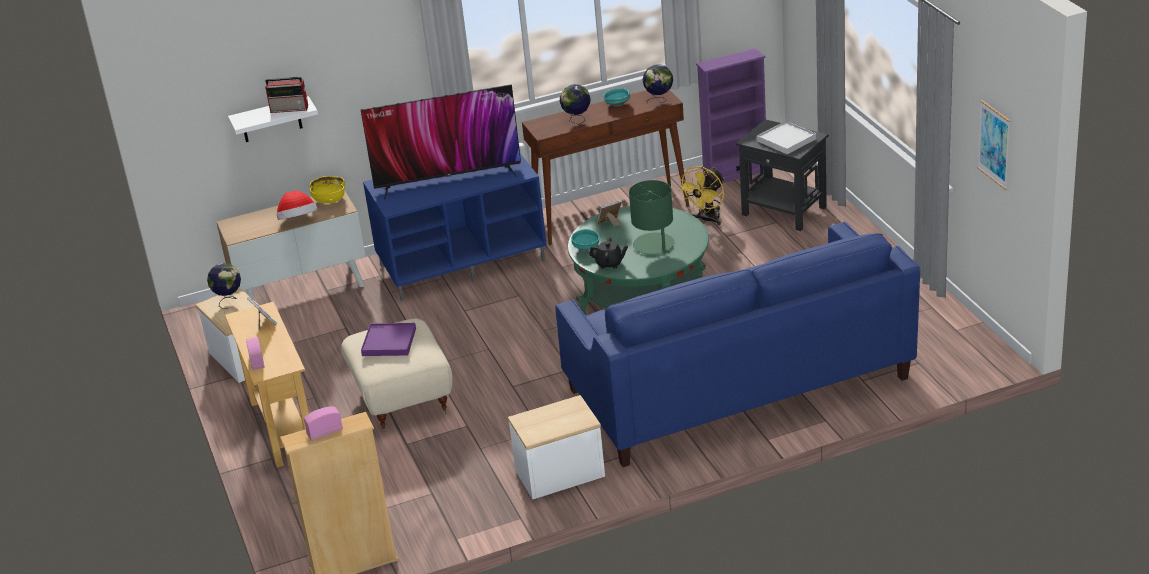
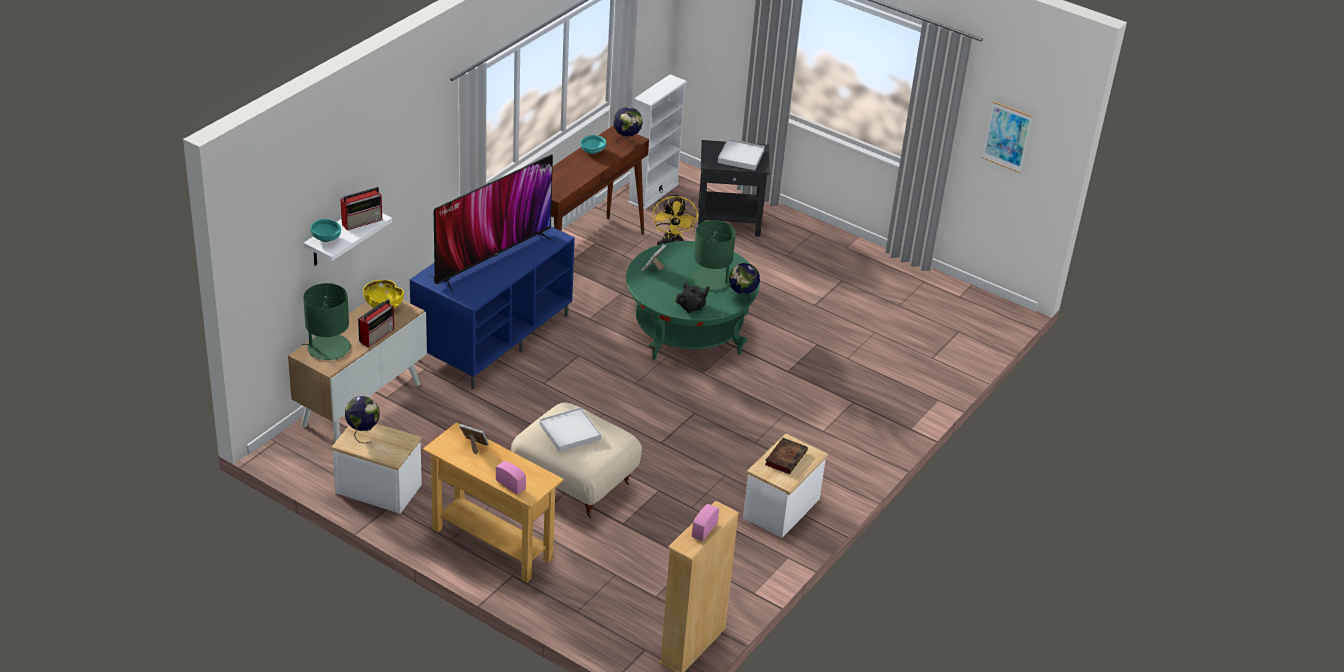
camera: 40 degrees left, 5 degrees up
(251, 223) = (328, 348): none -> green table lamp
(298, 222) = (377, 335): hat -> radio
(389, 342) = (570, 432): purple tray -> white tray
(556, 416) = (786, 457): none -> book
(577, 121) = (573, 175): globe -> globe (742, 298)
(586, 248) = (656, 296): turquoise bowl -> turquoise bowl (326, 238)
(735, 173) = (653, 193): purple bookcase -> white bookcase
(738, 383) = (842, 386): blue sofa -> none

